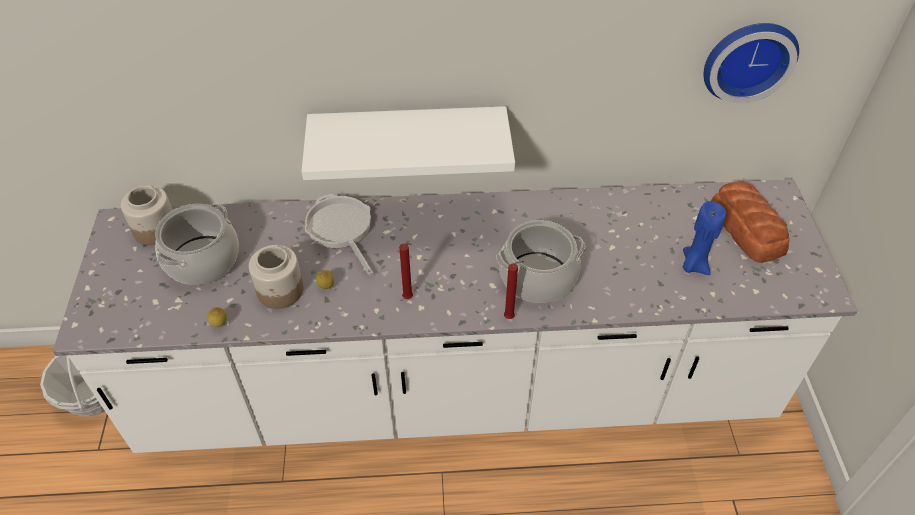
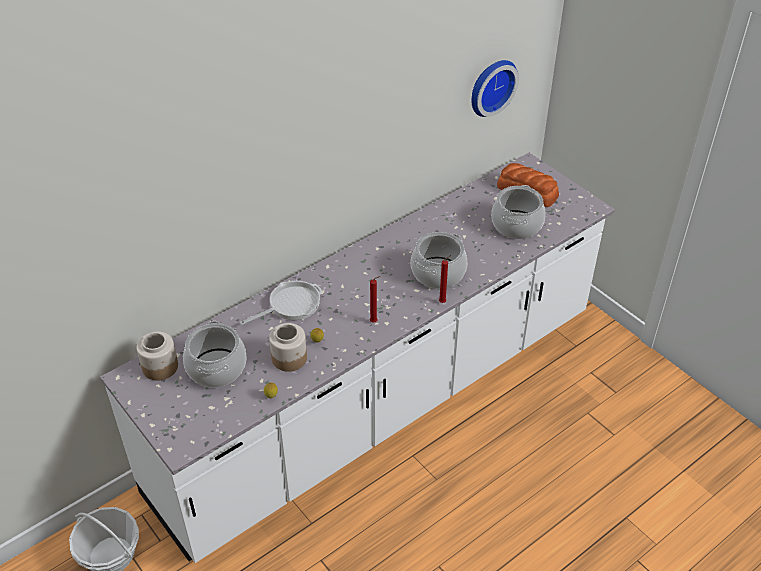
camera: 35 degrees left, 5 degrees down
(341, 229) = (291, 305): frying pan -> frying pan turned 120 degrees clockwise
(408, 137) = (309, 220): white shelf -> none
(693, 265) = (516, 225): blue candle -> cooking pot

